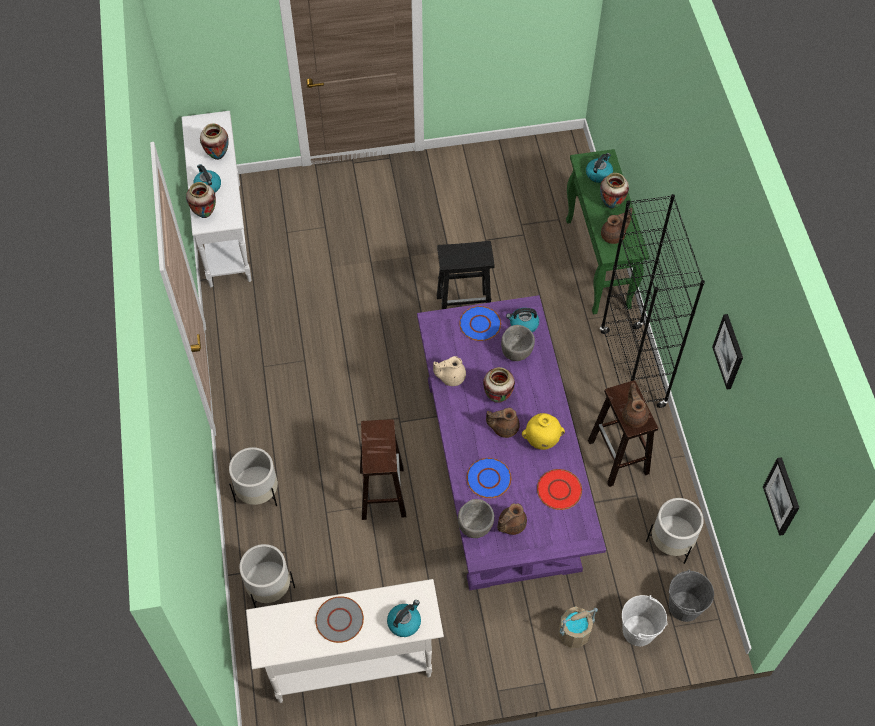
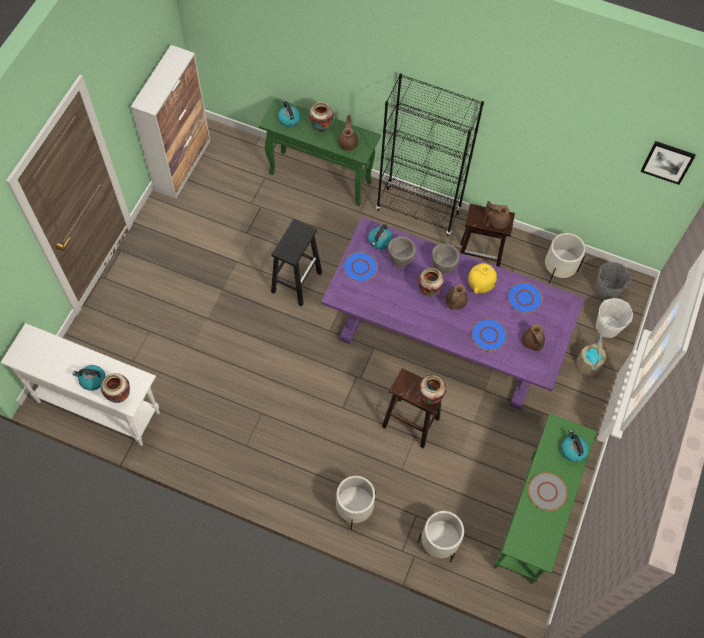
camera: 60 degrees left, 5 degrees up
(218, 156) = (67, 356): vase -> vase (430, 398)
(351, 665) = (531, 518): white console table -> green console table
(450, 377) = (391, 311): beige teapot -> none
(475, 528) = (521, 366): grey bowl -> grey bowl (443, 266)
(517, 149) = (183, 165): none -> cabinet
(559, 490) = (524, 298): red plate -> blue plate
(729, 351) = (541, 123): picture -> none

